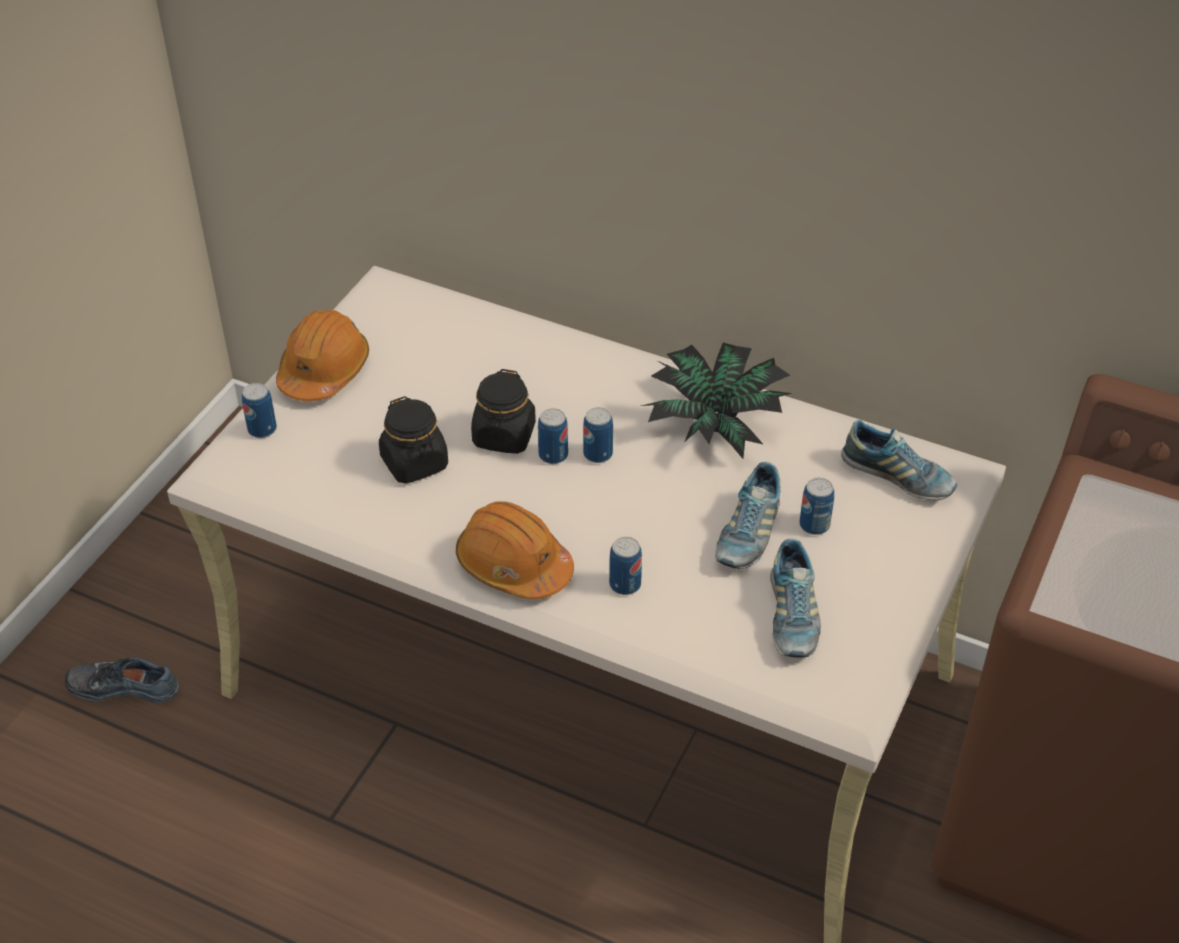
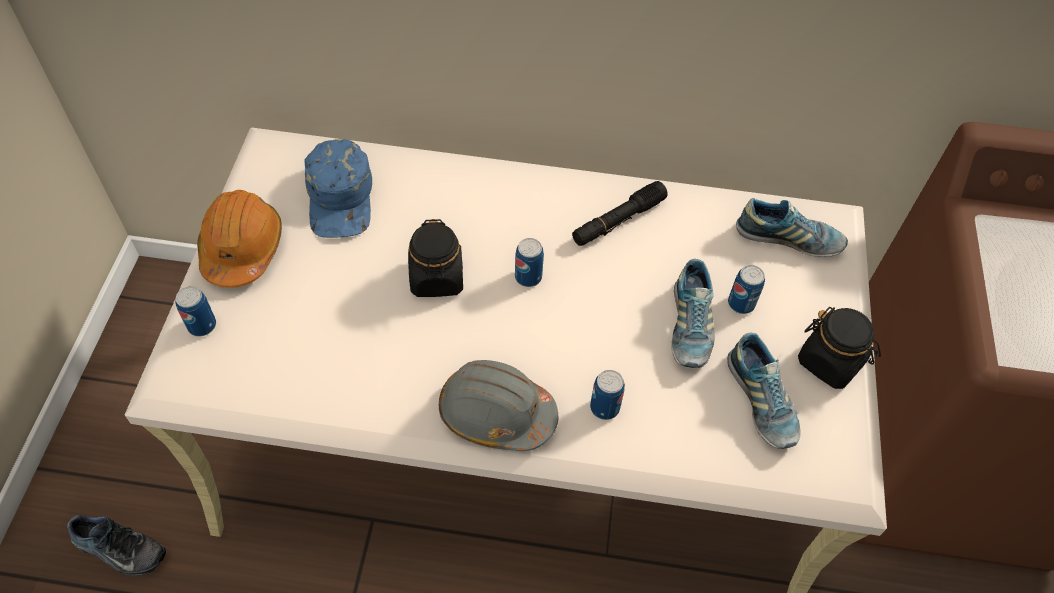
camera: 20 degrees left, 10 degrees up
(125, 686) = (118, 550): shoe -> shoe turned 150 degrees counterclockwise
(415, 463) = (364, 327): black jar -> black jar (830, 362)
(437, 345) = (341, 198): none -> blue cap
(513, 565) = (496, 414): orange hard hat -> grey hard hat
(553, 455) = (489, 288): can -> none
(716, 422) = (618, 220): potted plant -> black flashlight

